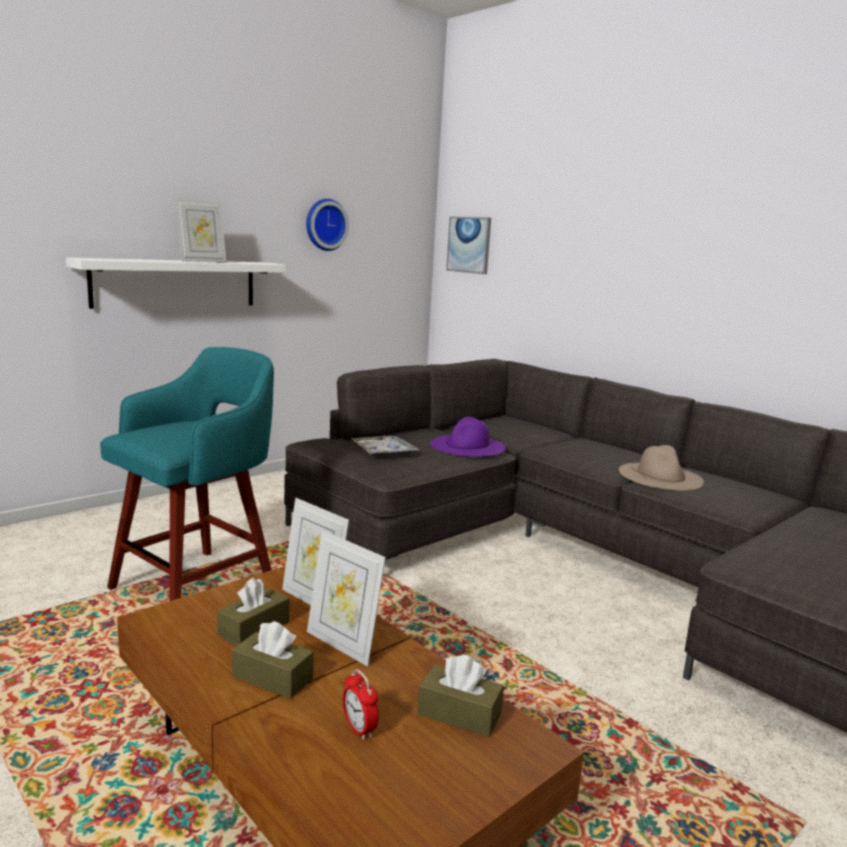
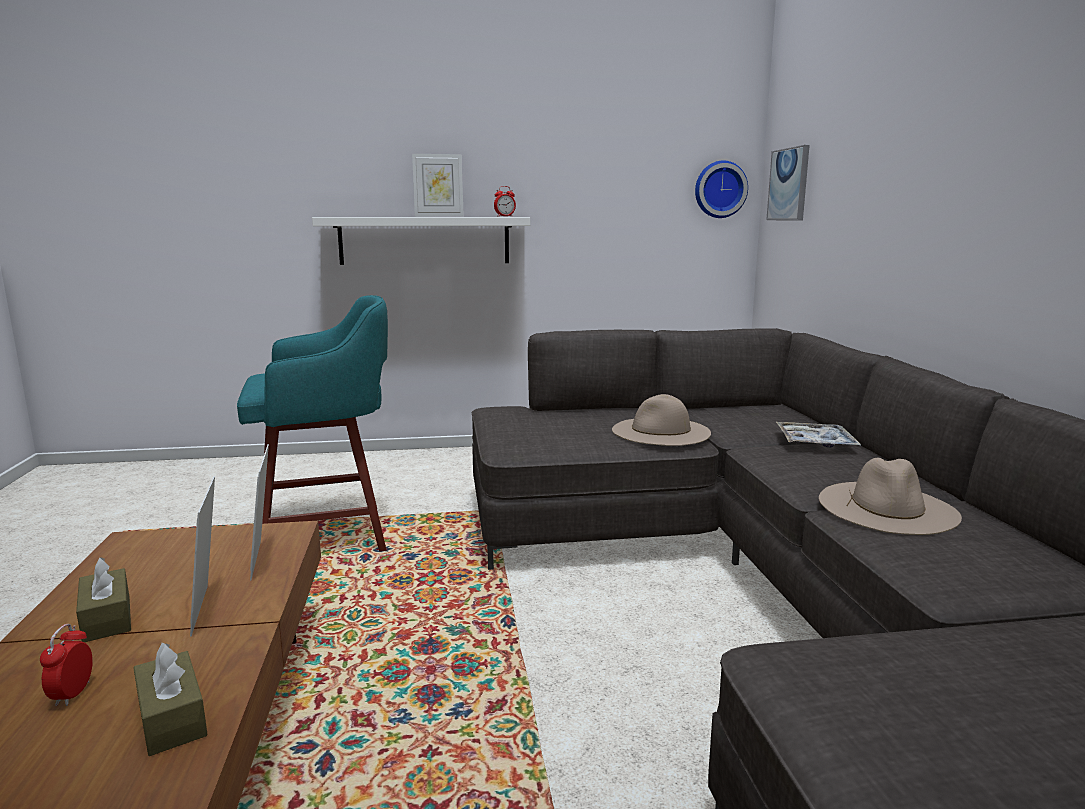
camera: 35 degrees right, 0 degrees up
(254, 628) = (175, 570): brown tissue box -> none
(258, 262) = (504, 216): none -> alarm clock
(325, 224) = (599, 172): wall clock -> wall clock (719, 189)
(383, 452) = (546, 425): tray -> tray (815, 443)
(467, 445) = (660, 431): purple hat -> beige hat

